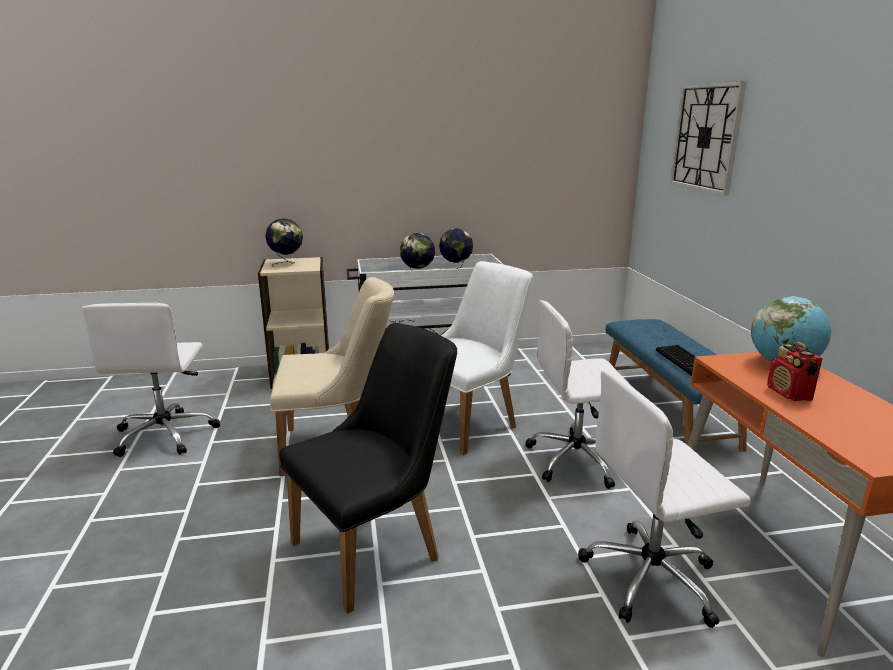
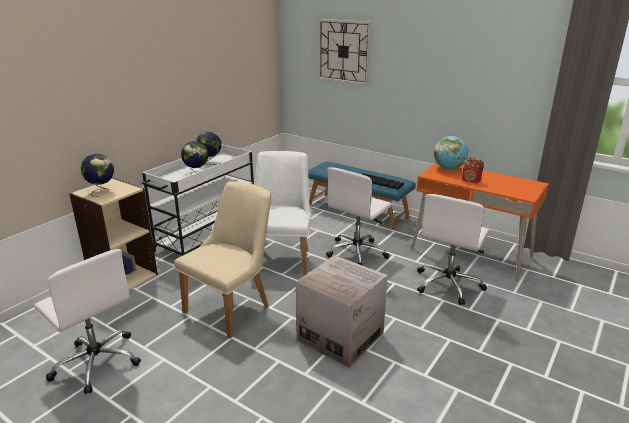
camera: 45 degrees left, 5 degrees up
(378, 546) = (340, 337): black chair -> cardboard box

